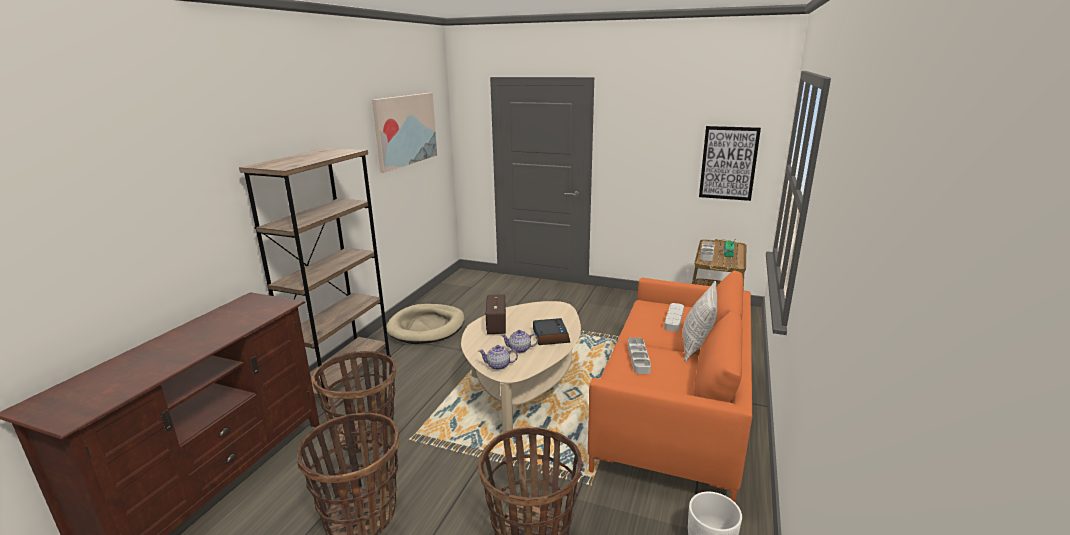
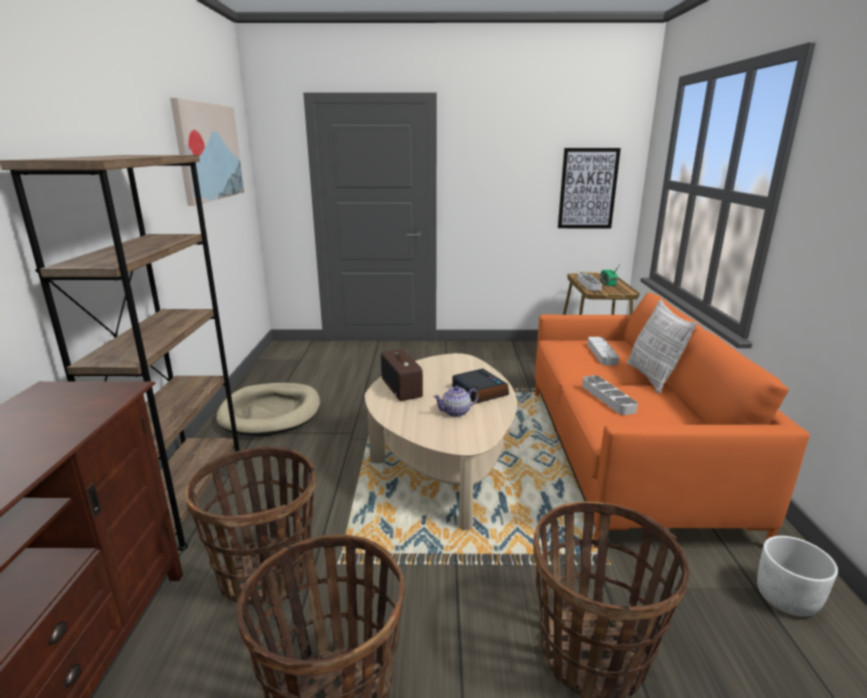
camera: 20 degrees left, 0 degrees up
(498, 365) = (447, 436): teapot -> none

